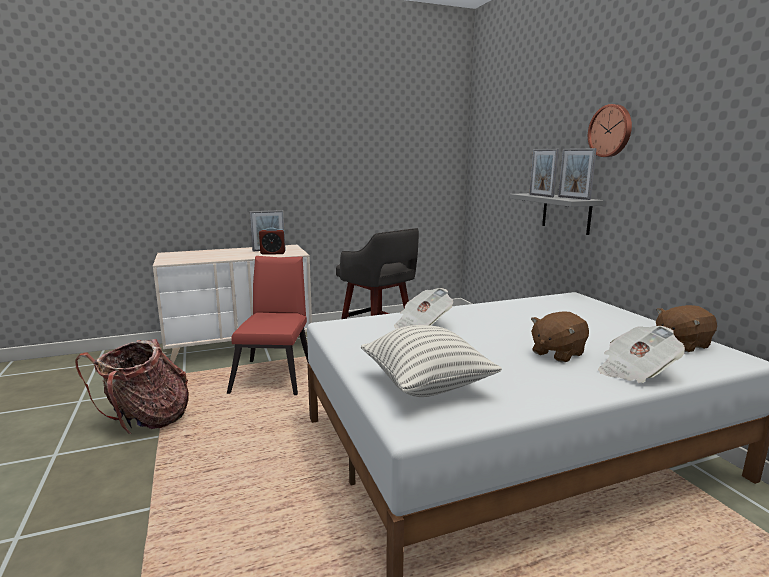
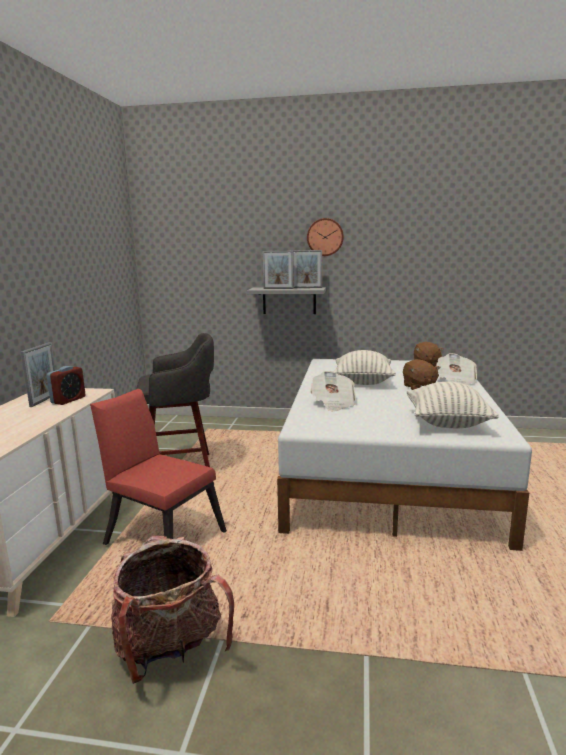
camera: 60 degrees left, 0 degrees up
(523, 324) = (363, 382): none -> pillow

